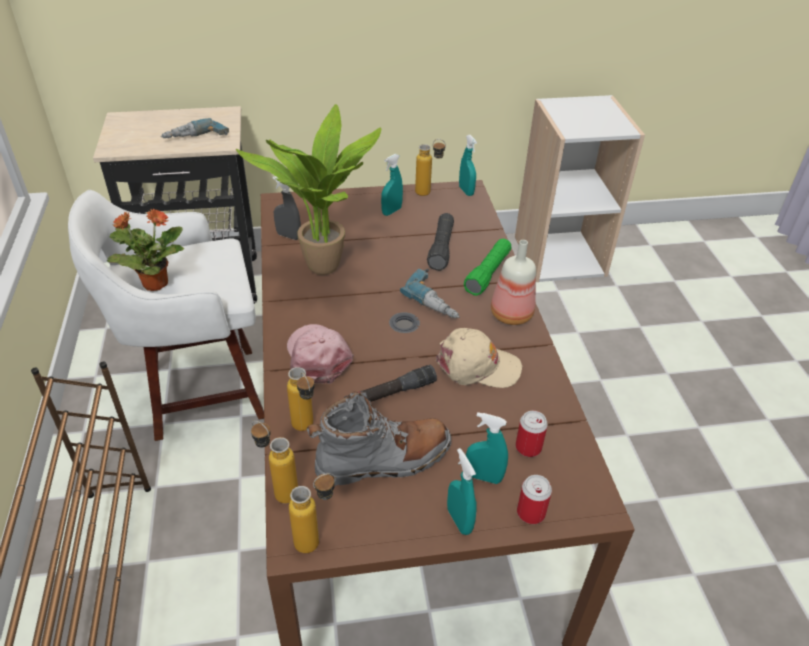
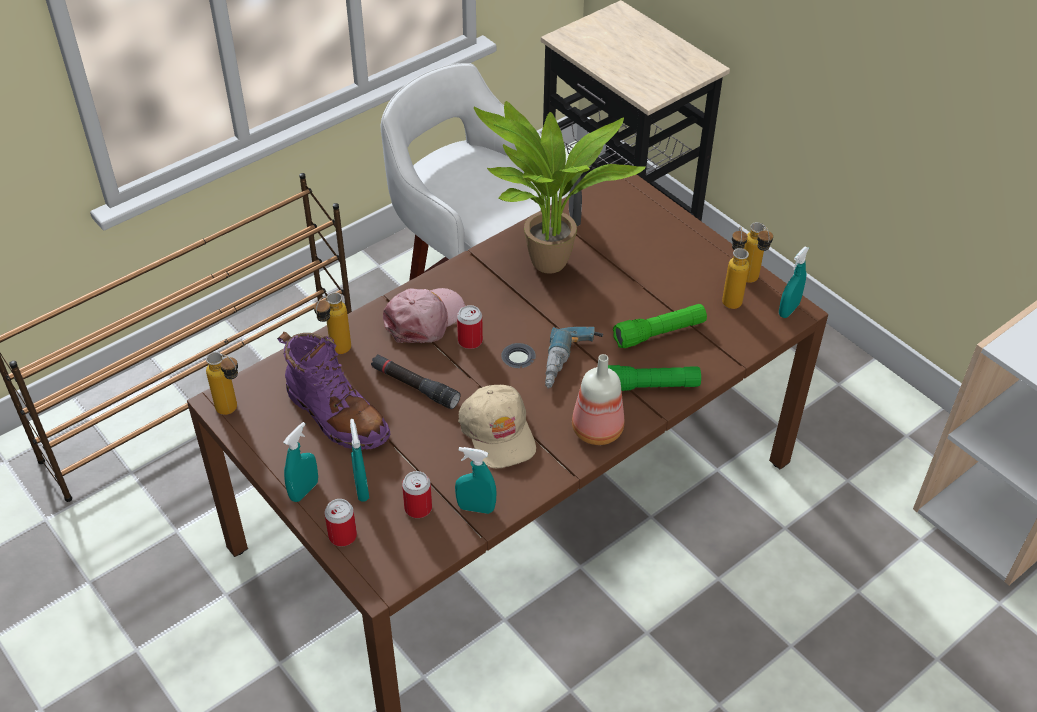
camera: 60 degrees right, 5 degrees up
(154, 283) = (455, 177): potted plant -> none
(196, 140) = (634, 76): power drill -> none
(278, 490) = (265, 367): bottle -> bottle (731, 296)
(366, 341) = (470, 341): none -> can
(383, 460) = (336, 415): grey boot -> purple boot
(391, 211) = (688, 269): turquoise spray bottle -> turquoise spray bottle (476, 508)
(441, 248) = (659, 333): black flashlight -> green flashlight

